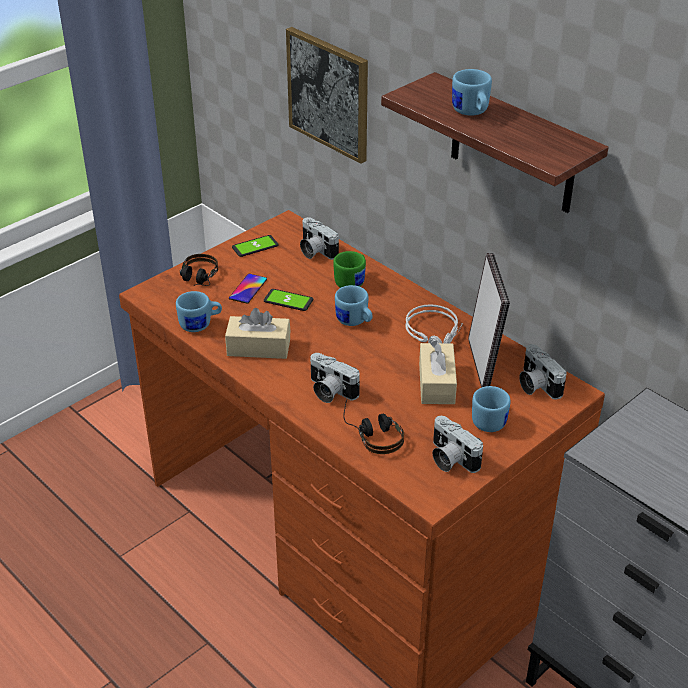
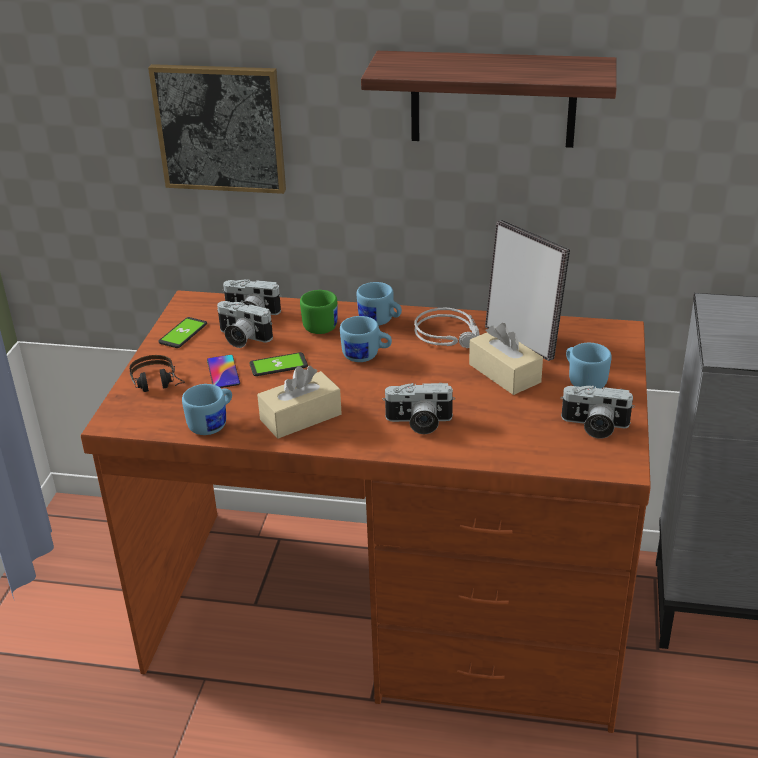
camera: 35 degrees left, 5 degrees down
(373, 433) = (503, 438): headphones -> none
(471, 113) = (466, 67): blue mug -> blue mug (380, 322)
(536, 385) = (585, 338): camera -> camera (242, 338)

